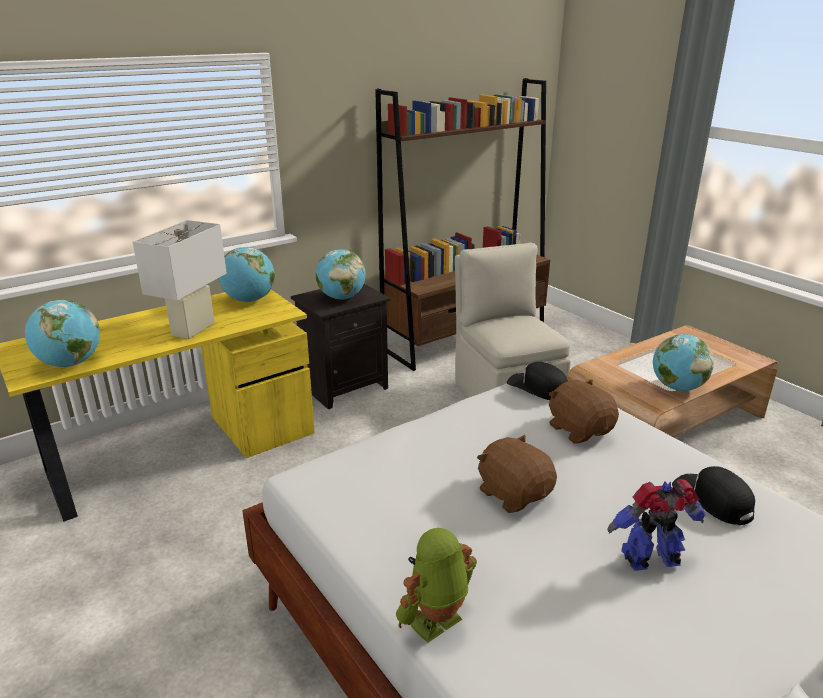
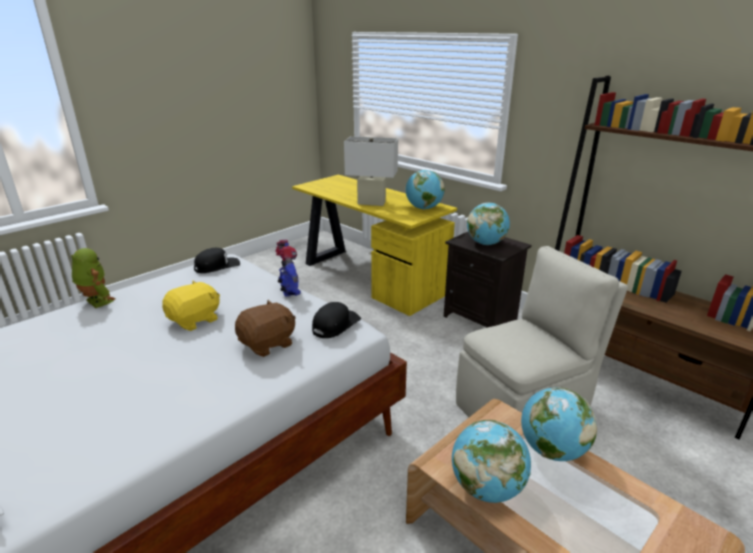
camera: 80 degrees right, 0 degrees up
(70, 364) = (321, 189): globe -> globe (551, 450)
(514, 494) = (195, 320): brown plush toy -> yellow plush toy
(652, 561) = (104, 369): toy robot -> toy robot (289, 290)
(713, 499) = (159, 408): black cap -> black cap (217, 266)

